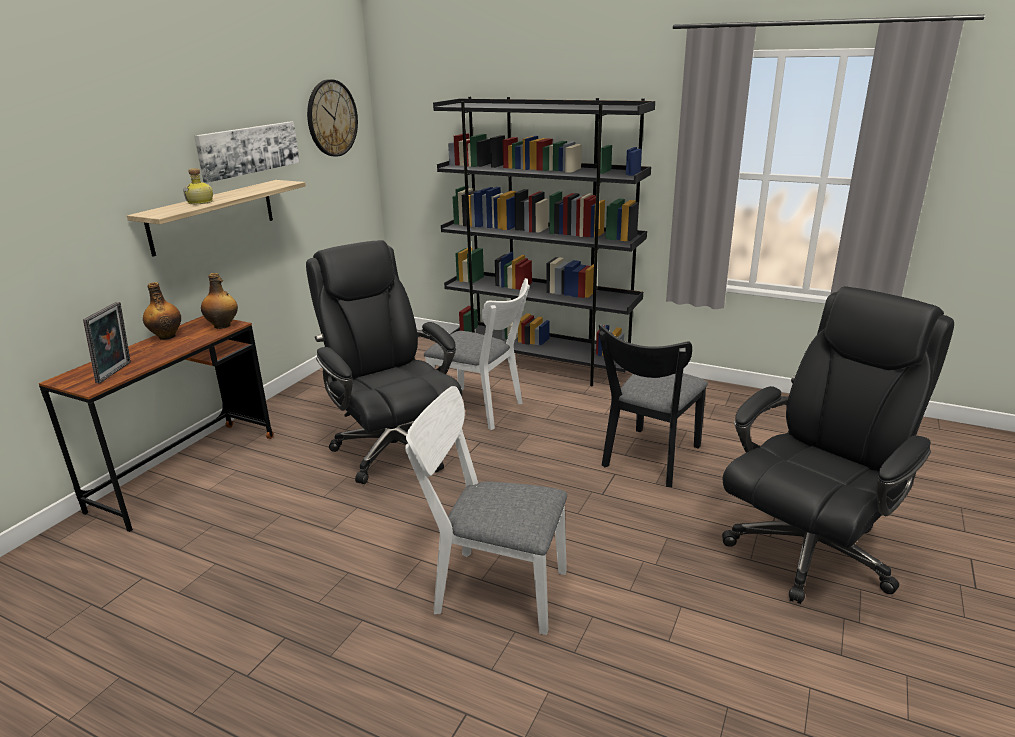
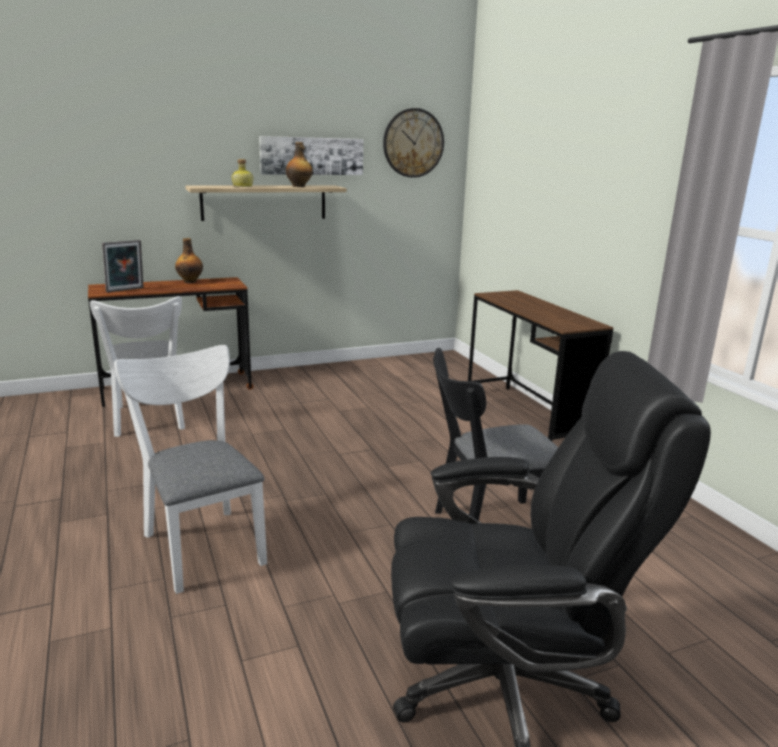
camera: 40 degrees right, 5 degrees down
(223, 326) = (229, 284): bottle -> bottle (299, 186)
(394, 449) = (306, 427): black office chair -> none
(482, 409) = (414, 428): white chair -> white chair (149, 420)
(541, 364) = (526, 417): black bookcase -> brown desk

